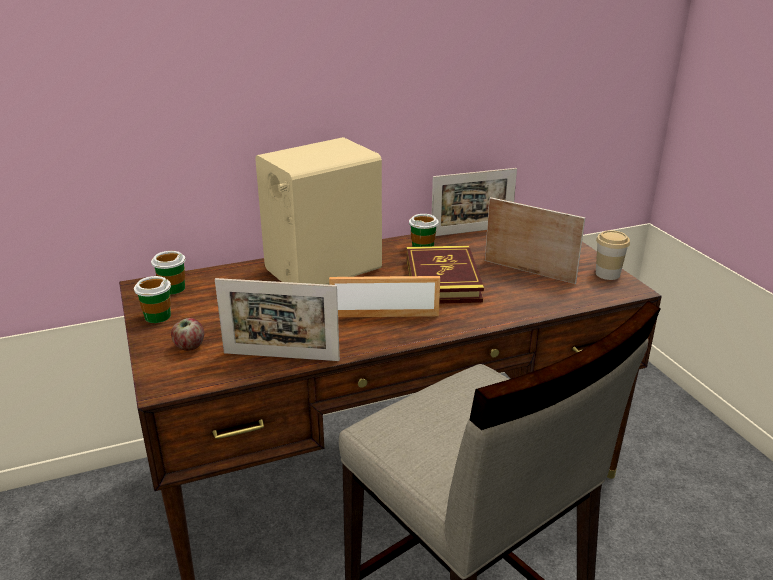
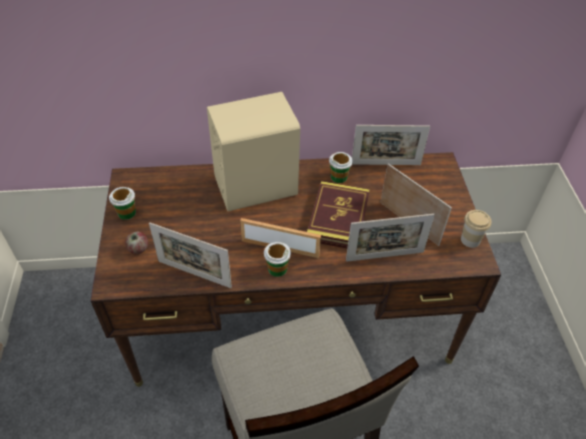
camera: 15 degrees right, 20 degrees up
(172, 288) = (144, 185): cup -> cup (277, 268)
(519, 302) = (385, 256): none -> picture frame

